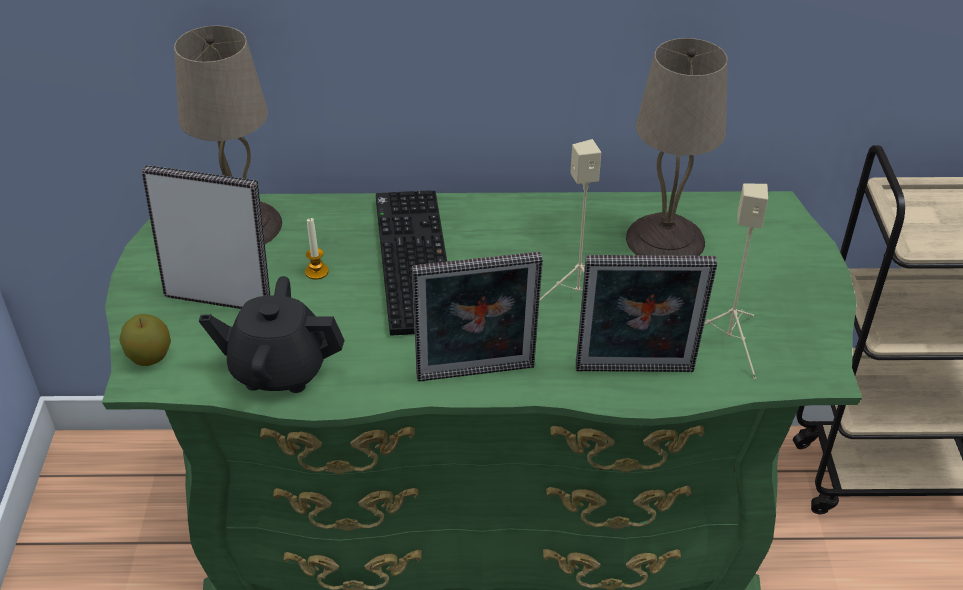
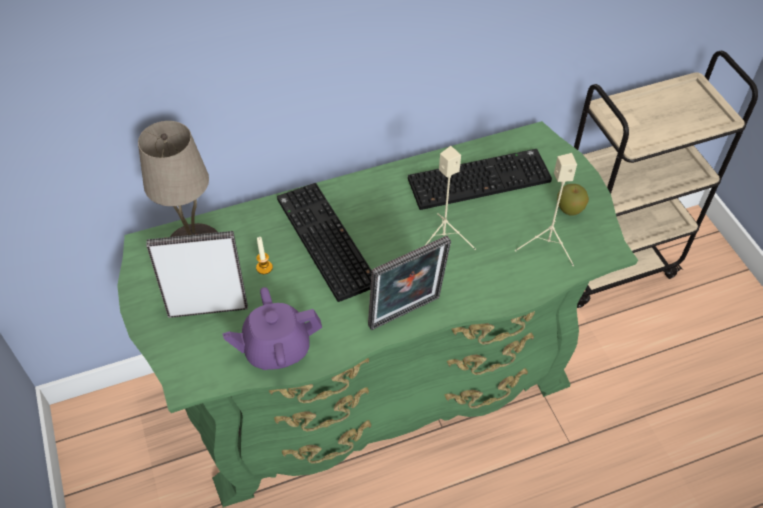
camera: 20 degrees left, 10 degrees up
(150, 357) = (183, 366): apple -> apple (570, 209)
(279, 369) = (276, 349): black teapot -> purple teapot
(635, 373) = (502, 283): picture frame -> none
(666, 239) = (480, 178): beige table lamp -> keyboard

